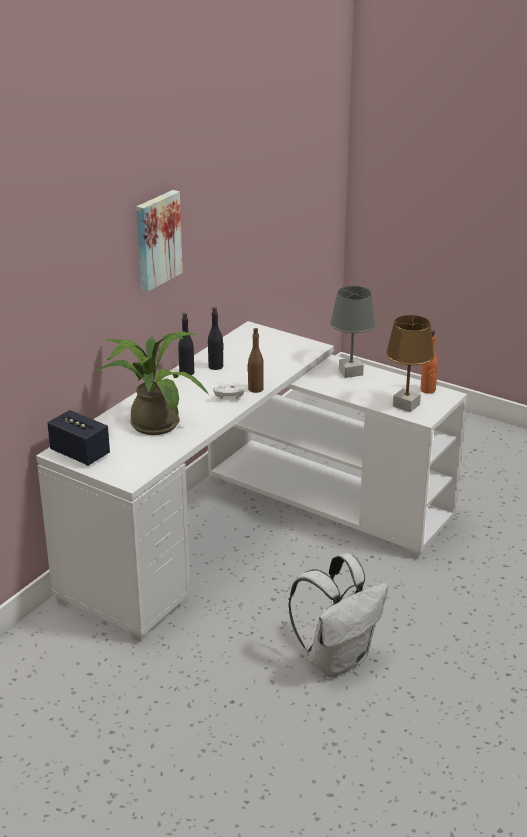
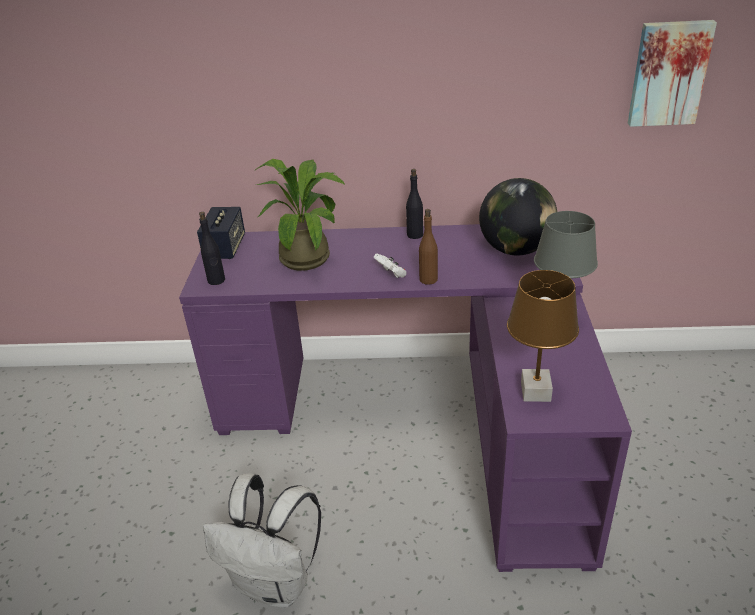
camera: 60 degrees right, 5 degrees up
(156, 239) = (403, 77): picture -> picture (668, 73)
(216, 366) = (445, 243): black bottle -> black bottle (216, 280)
(248, 530) = (422, 420): white desk -> purple desk
(262, 348) = (515, 250): none -> globe
(428, 390) = (595, 394): orange bottle -> none

